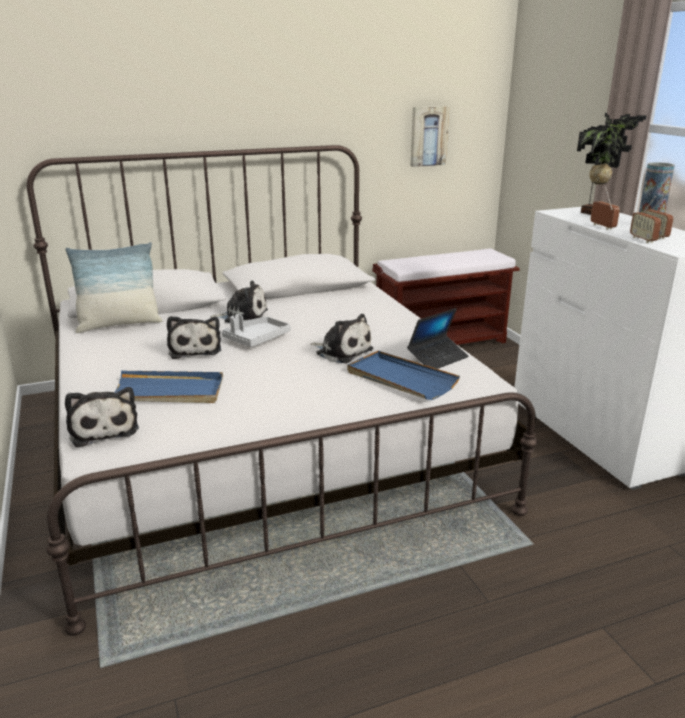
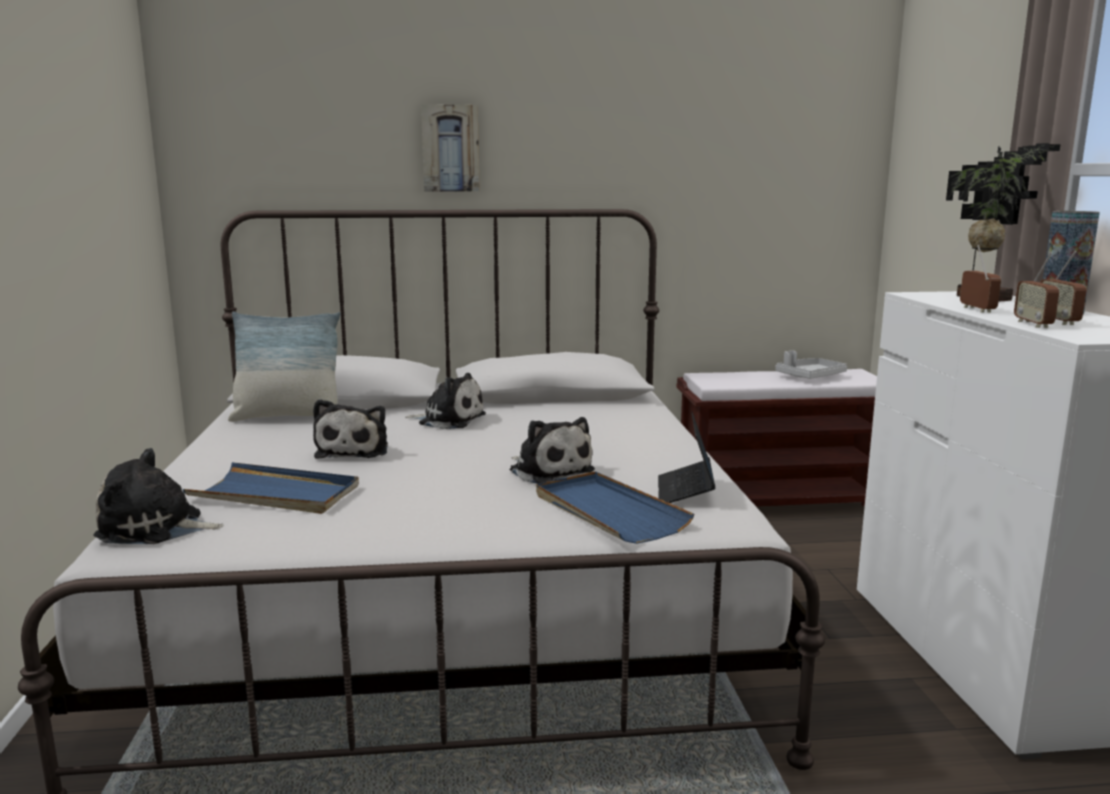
camera: 15 degrees right, 10 degrees down
(103, 429) = (155, 528): plush toy -> plush toy turned 105 degrees clockwise
(256, 339) = (444, 446): grey tray -> grey tray (810, 376)
(428, 136) = (763, 204): picture -> picture (450, 148)
(437, 358) = (685, 491): laptop -> laptop turned 120 degrees clockwise

